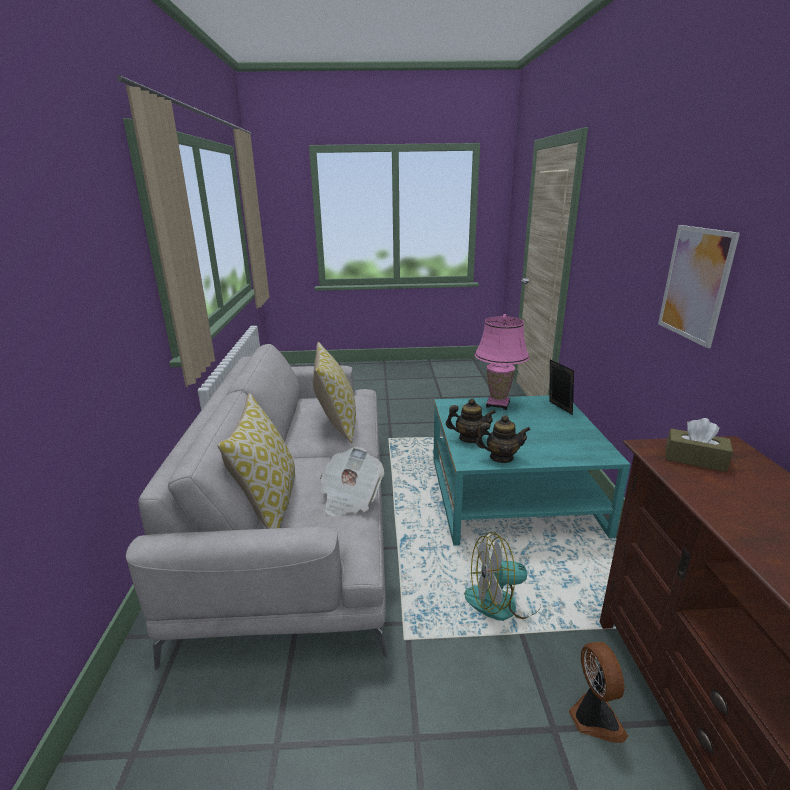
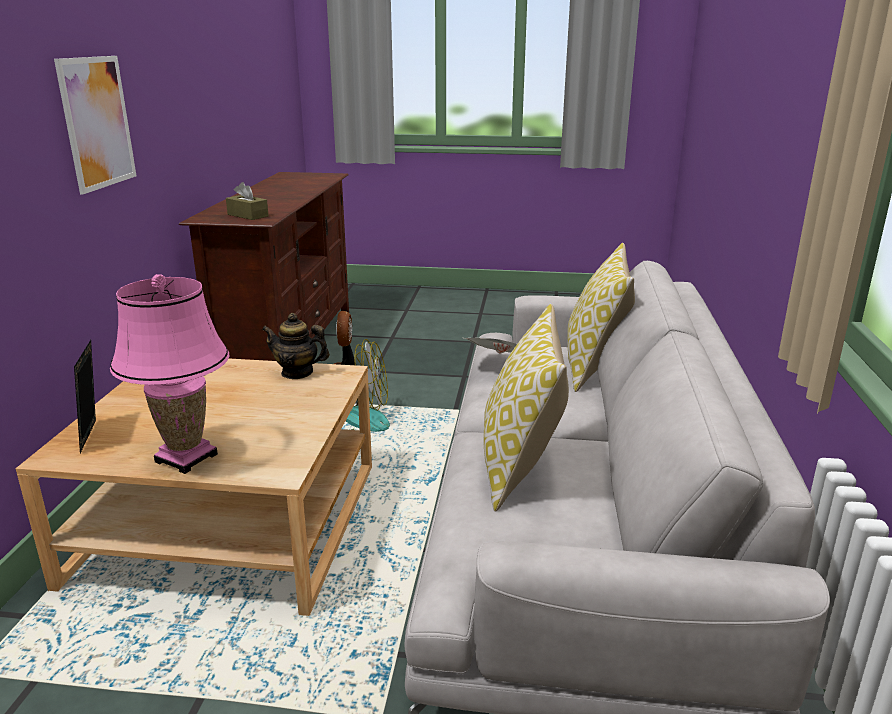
camera: 170 degrees left, 0 degrees up
(469, 438) = (312, 399): teapot -> none
(512, 495) = (230, 522): turquoise coffee table -> beige coffee table

